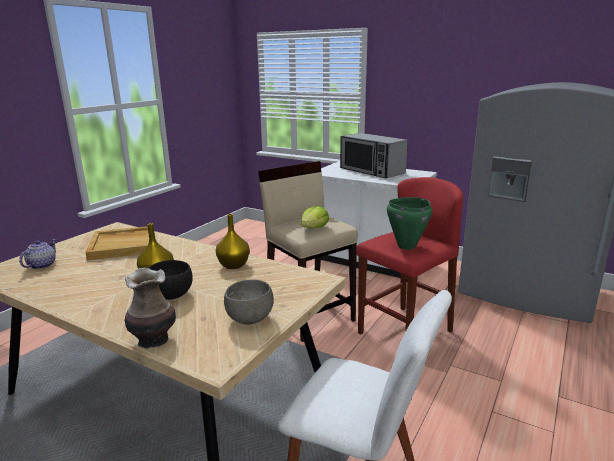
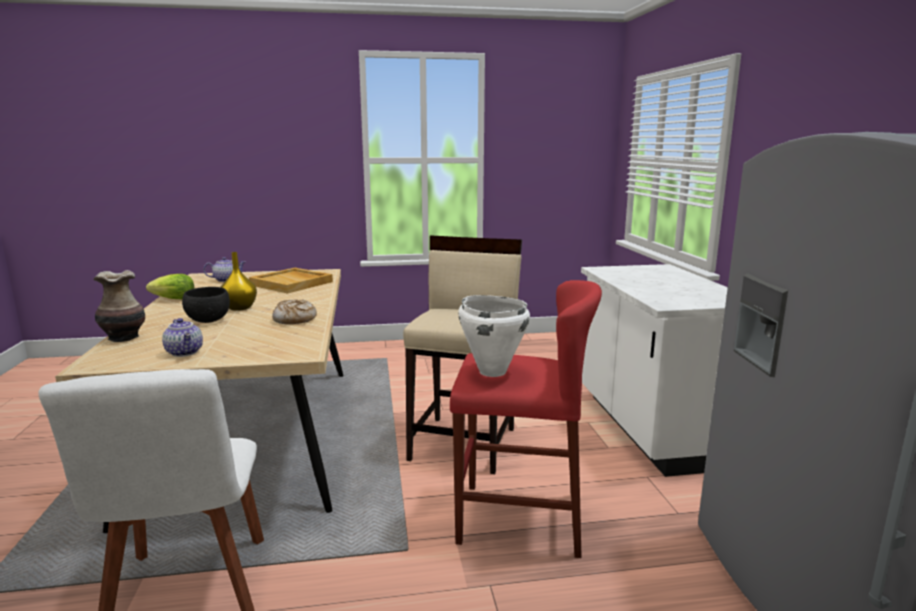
camera: 50 degrees right, 5 degrees down
(234, 265) = (295, 319): yellow vase -> bread
(249, 318) = (185, 352): grey bowl -> teapot
(314, 228) = (450, 319): lettuce -> lettuce (174, 299)
(371, 171) = (669, 282): microwave -> none
(406, 246) = (492, 371): green cooking pot -> white cooking pot

